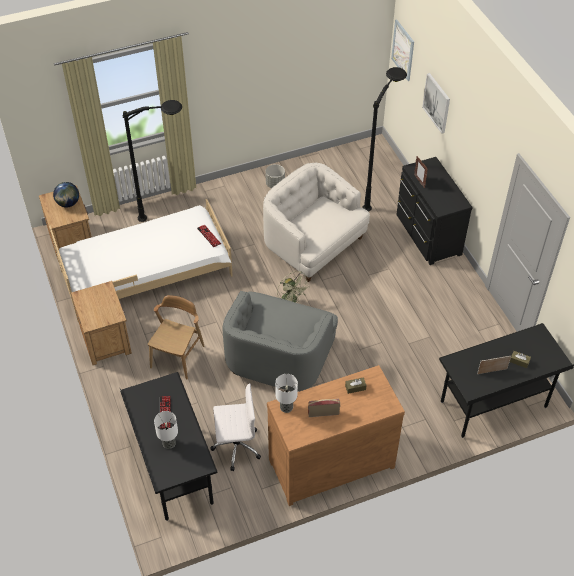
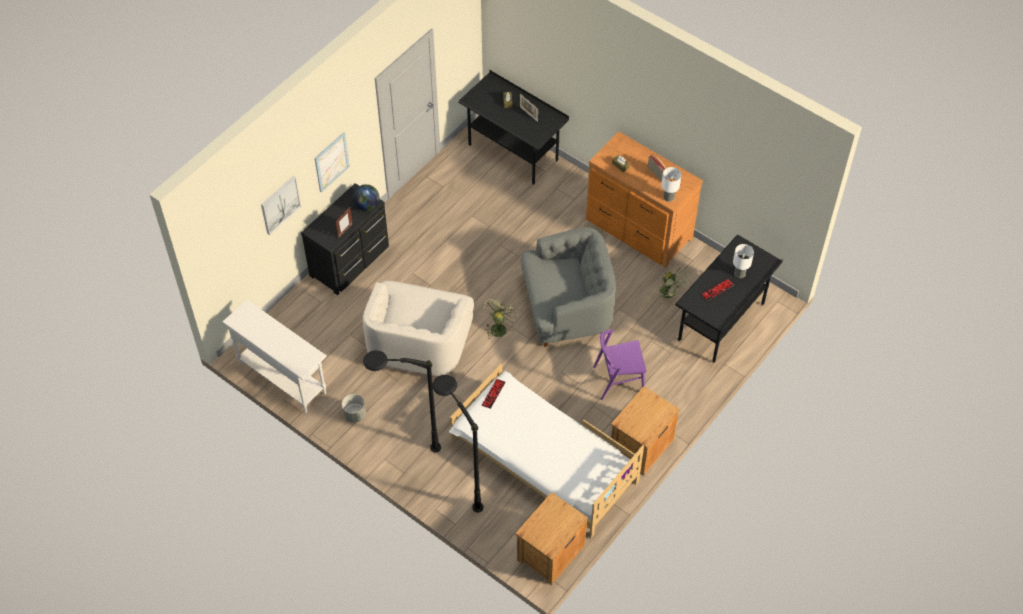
camera: 120 degrees left, 5 degrees up
(68, 203) = (544, 523): globe -> globe (367, 205)
(178, 356) = (618, 380): brown chair -> purple chair
(236, 446) = (670, 294): white office chair -> green fan
(337, 158) = (282, 378): none -> white console table
(379, 190) = (310, 322): black floor lamp -> black floor lamp (401, 448)
(403, 50) = (218, 252): picture -> picture (331, 162)

